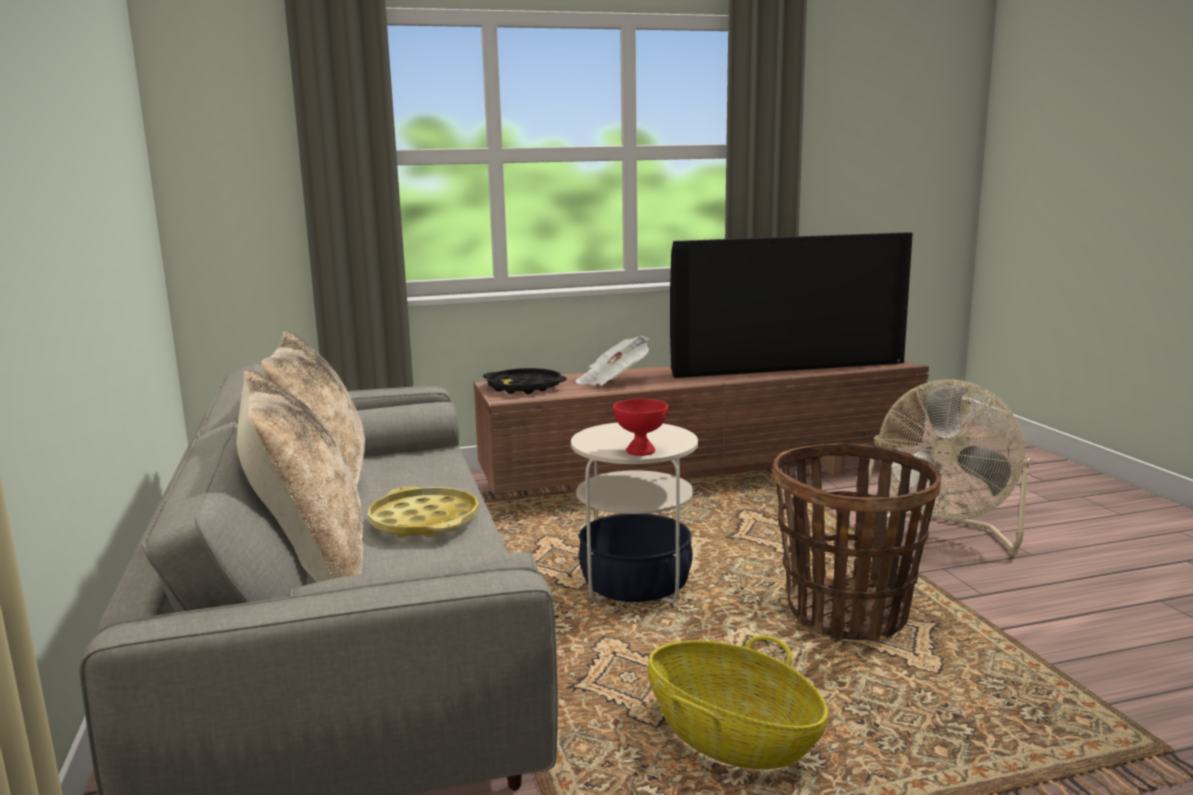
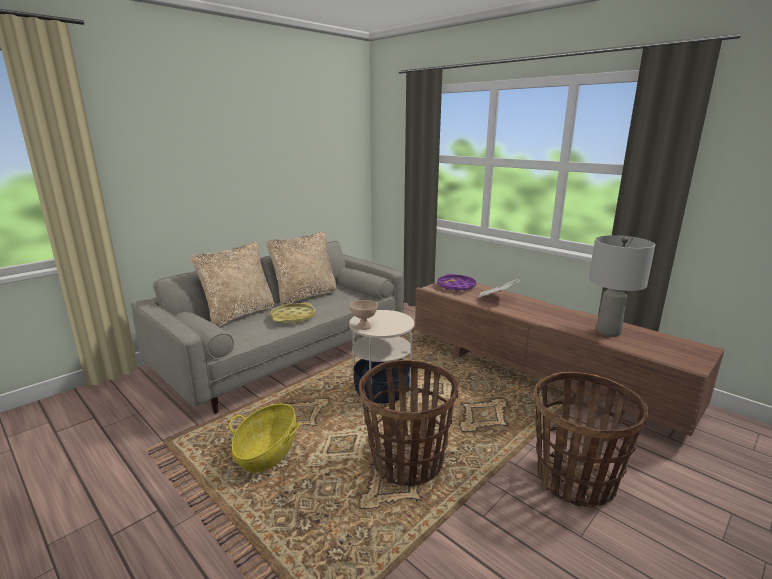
camera: 60 degrees right, 5 degrees up
(524, 387) = (456, 286): black tray -> purple tray
(641, 451) = (364, 327): red bowl -> beige bowl
(787, 367) = (608, 332): television -> grey table lamp
(940, 528) = (575, 481): beige fan -> basket

